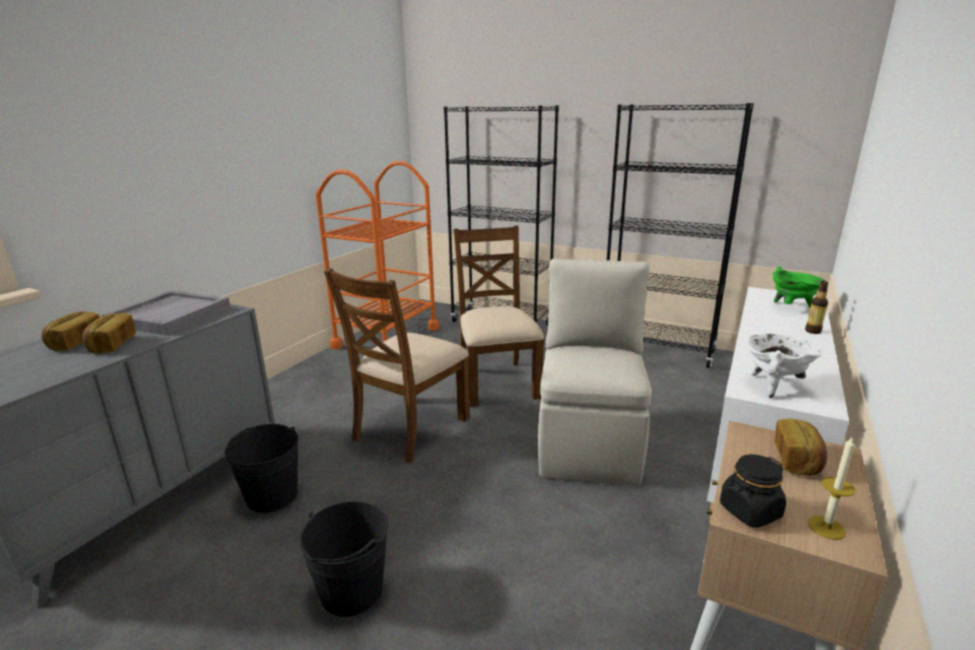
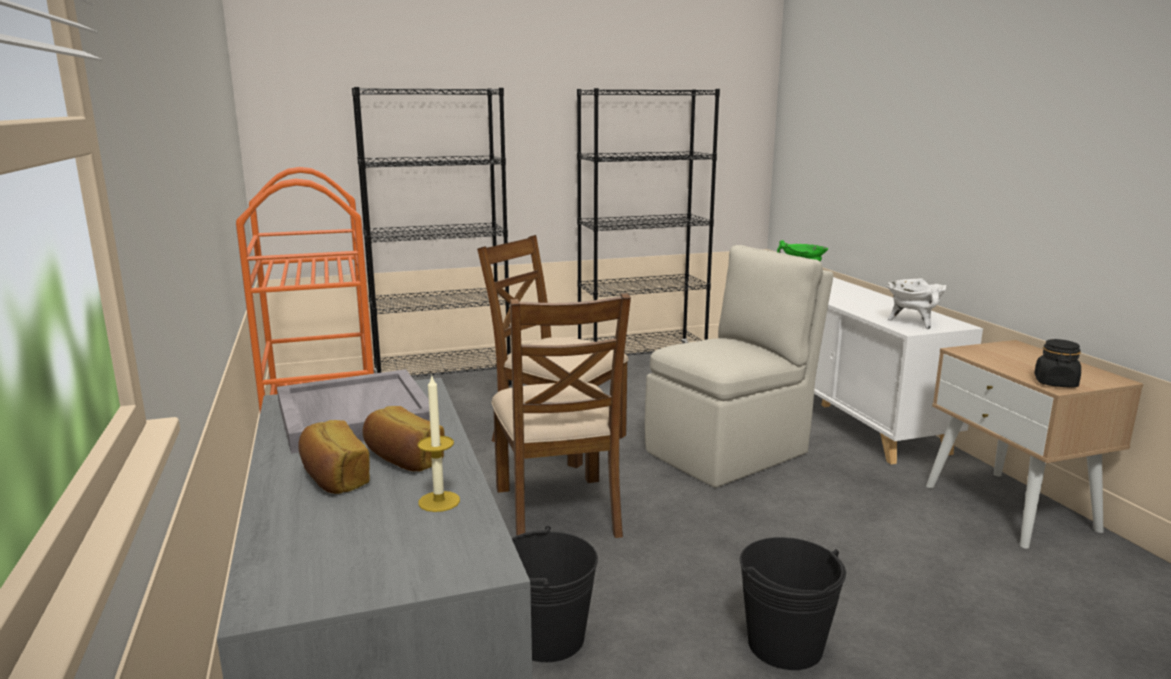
camera: 45 degrees left, 5 degrees down
(589, 443) = (730, 451): beige chair -> beige chair turned 90 degrees clockwise
(797, 460) = (1012, 354): bread -> none
(813, 331) = (849, 287): bottle -> none
(826, 527) = (1089, 376): candle -> candle (439, 501)

